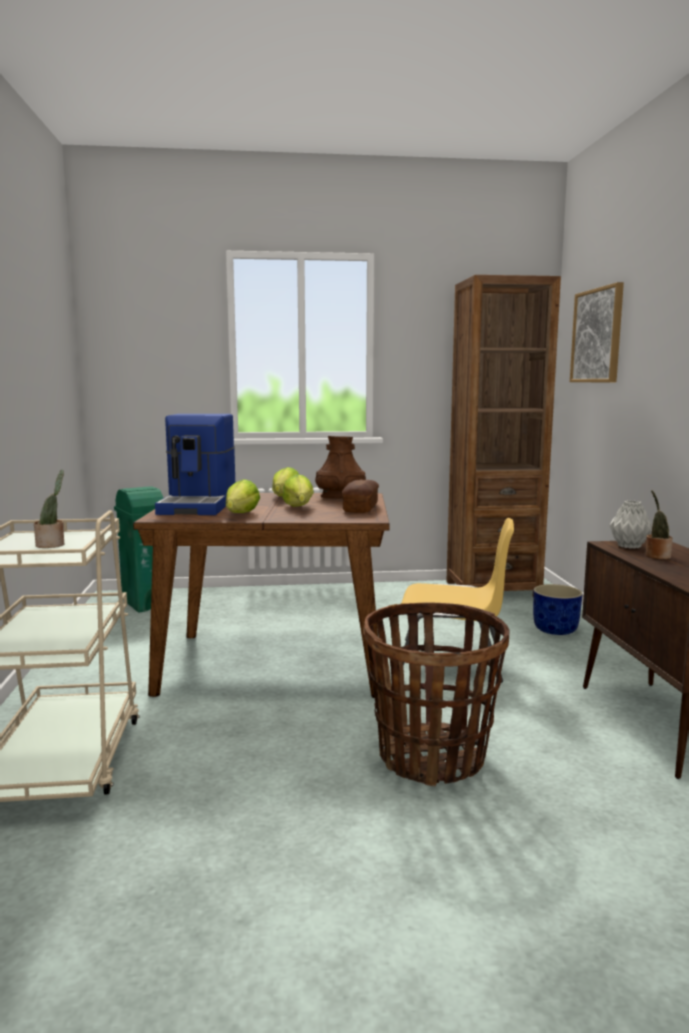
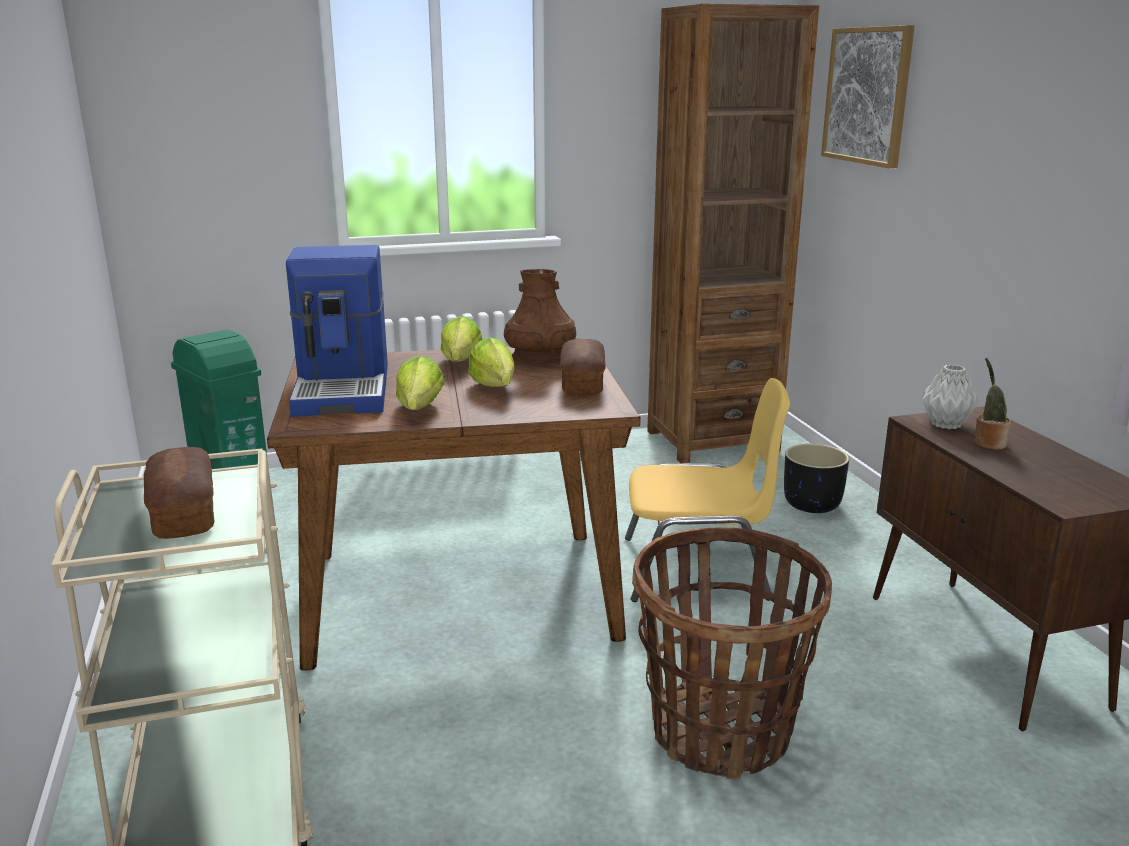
camera: 10 degrees left, 10 degrees up
(52, 545) = (183, 513): potted plant -> bread
(556, 630) = (813, 504): blue planter -> black planter

